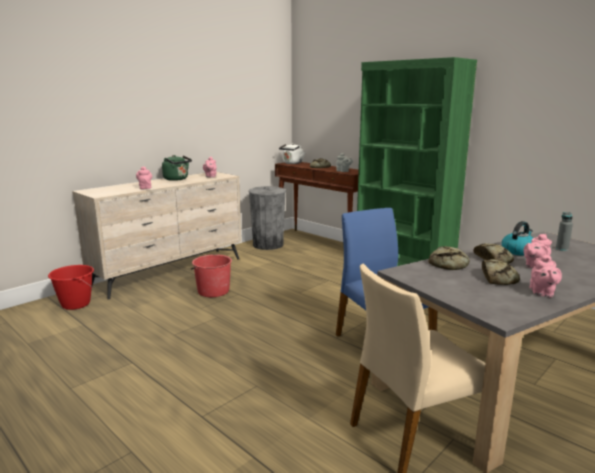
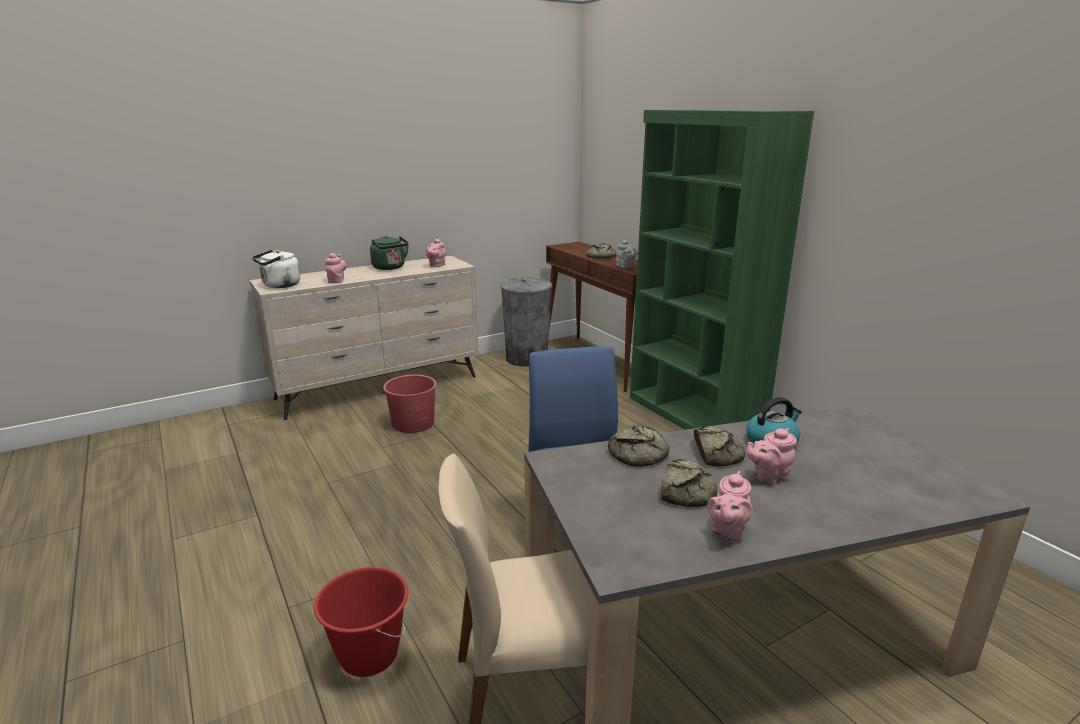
camera: 15 degrees right, 5 degrees up
(75, 304) = (245, 422): red bucket -> red bucket (368, 656)
(292, 163) = (570, 246): white kettle -> white kettle (279, 286)
(561, 249) = (849, 446): grey bottle -> none

